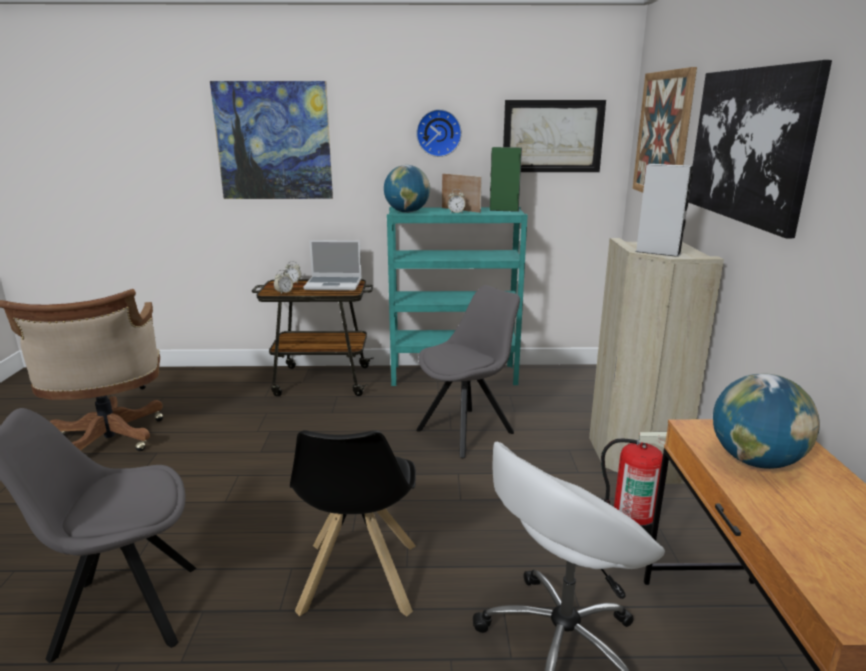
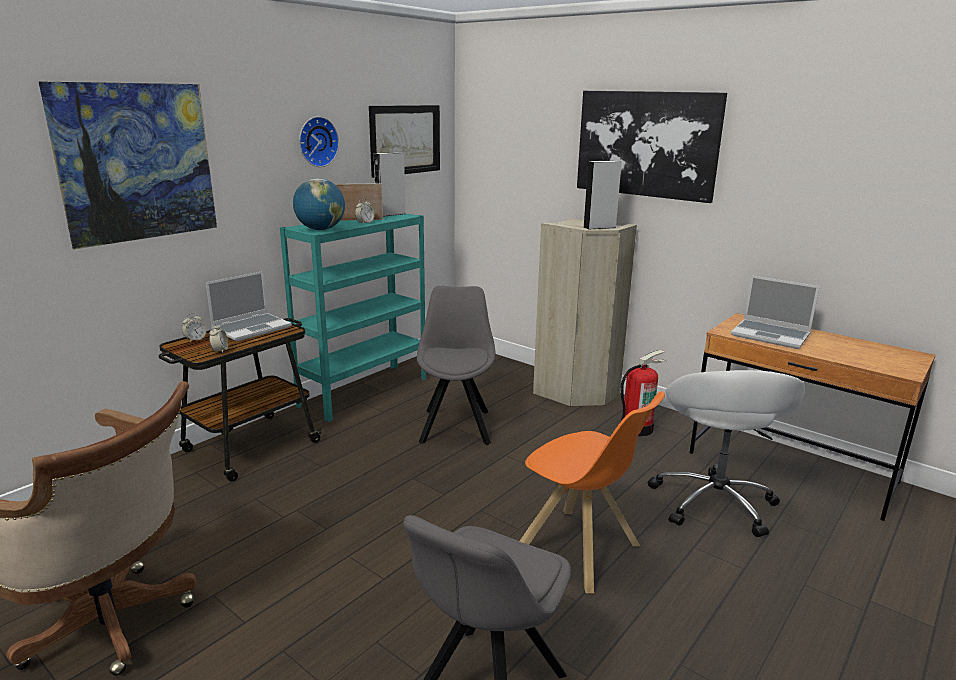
camera: 50 degrees left, 0 degrees up
(358, 580) = (580, 550): black chair -> orange chair
(504, 210) = (390, 214): green speaker -> grey speaker
(663, 135) = (515, 136): picture -> none
(755, 461) = (771, 335): globe -> laptop

